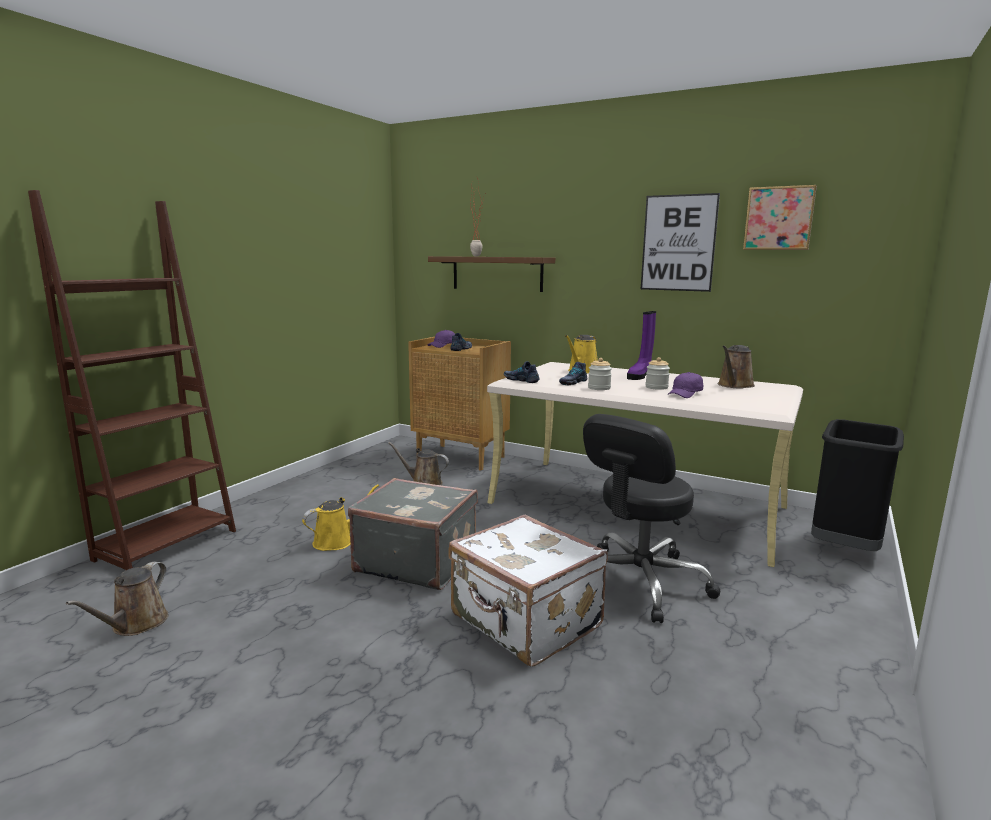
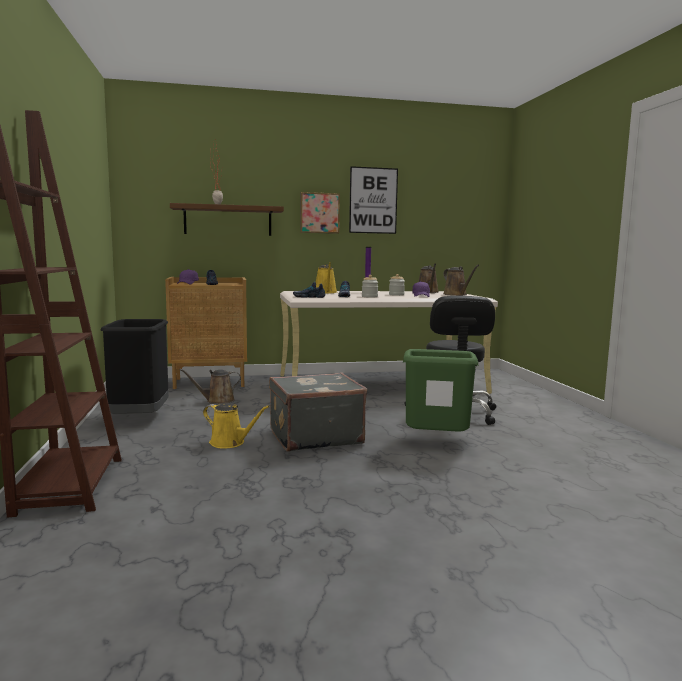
camera: 40 degrees left, 5 degrees down
(136, 625) = (184, 528): brown watering can -> brown watering can (456, 294)
(336, 541) = (230, 443): yellow watering can -> yellow watering can turned 105 degrees clockwise
(524, 622) = (436, 442): white suitcase -> green trash can
(779, 218) = (432, 187): picture -> picture (319, 213)
(845, 547) = (502, 380): black trash can -> black trash can (140, 418)

